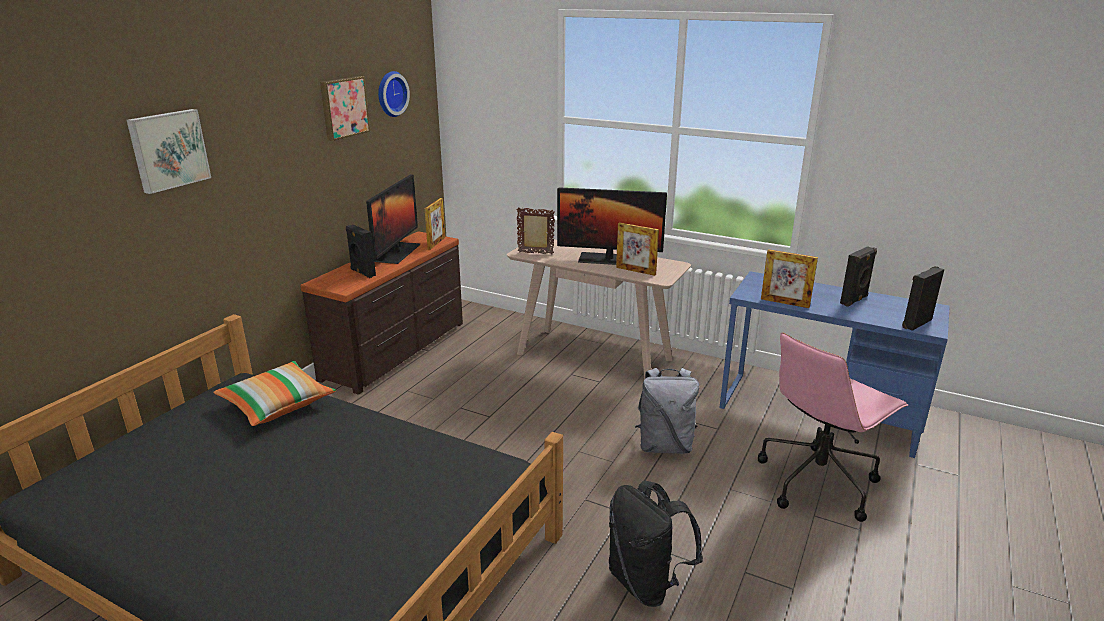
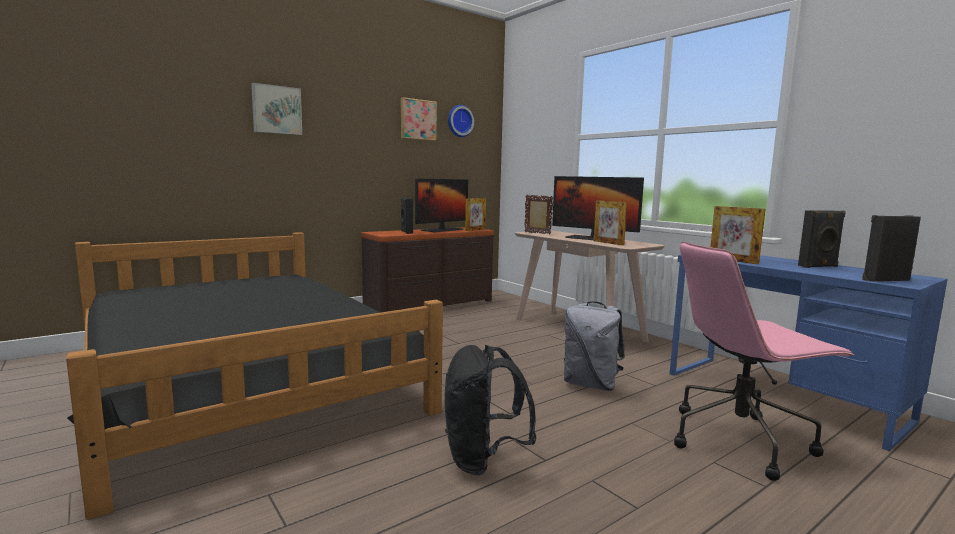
camera: 25 degrees right, 15 degrees down
(277, 405) = (292, 283): pillow -> none

